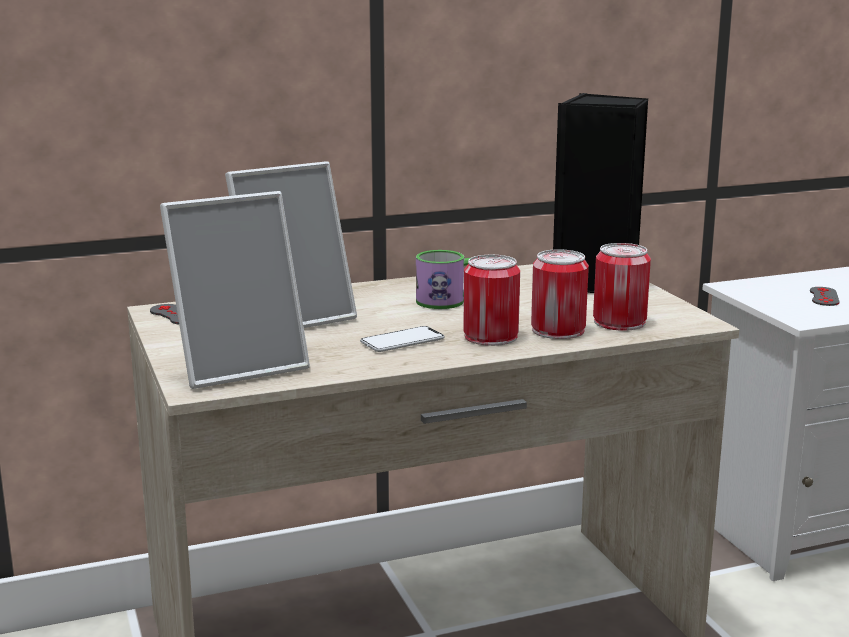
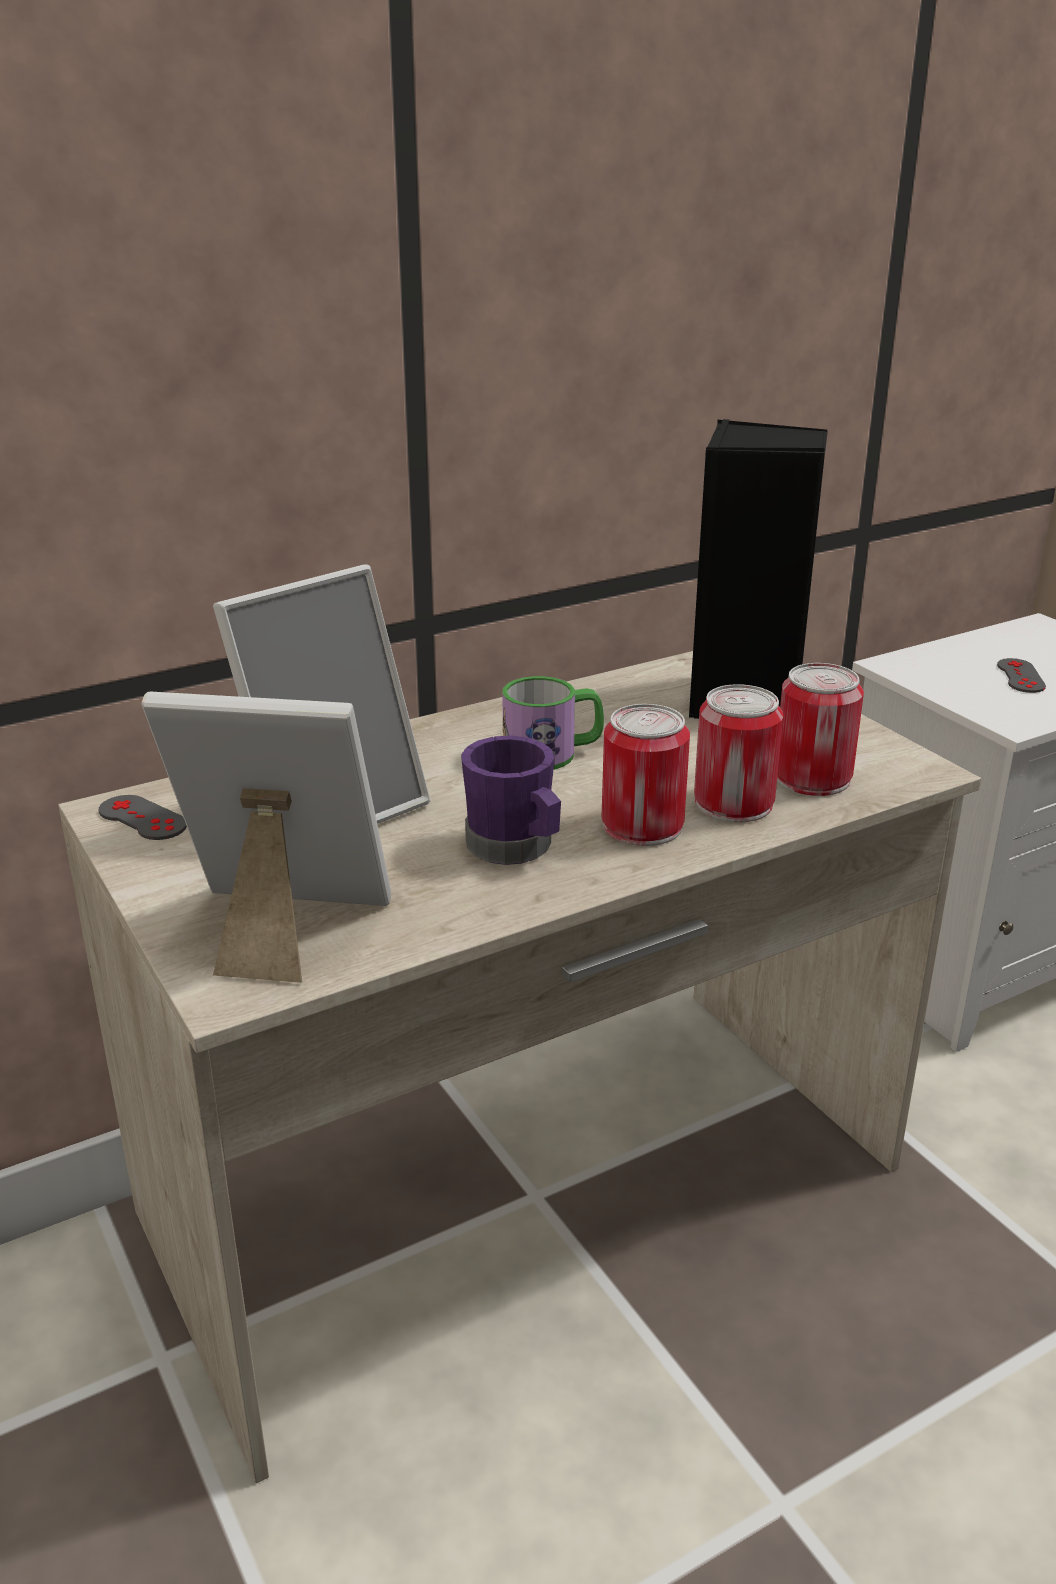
camera: 10 degrees left, 10 degrees up
(239, 366) = (281, 930): picture frame -> picture frame turned 135 degrees counterclockwise
(402, 341) = (515, 848): phone -> purple mug

